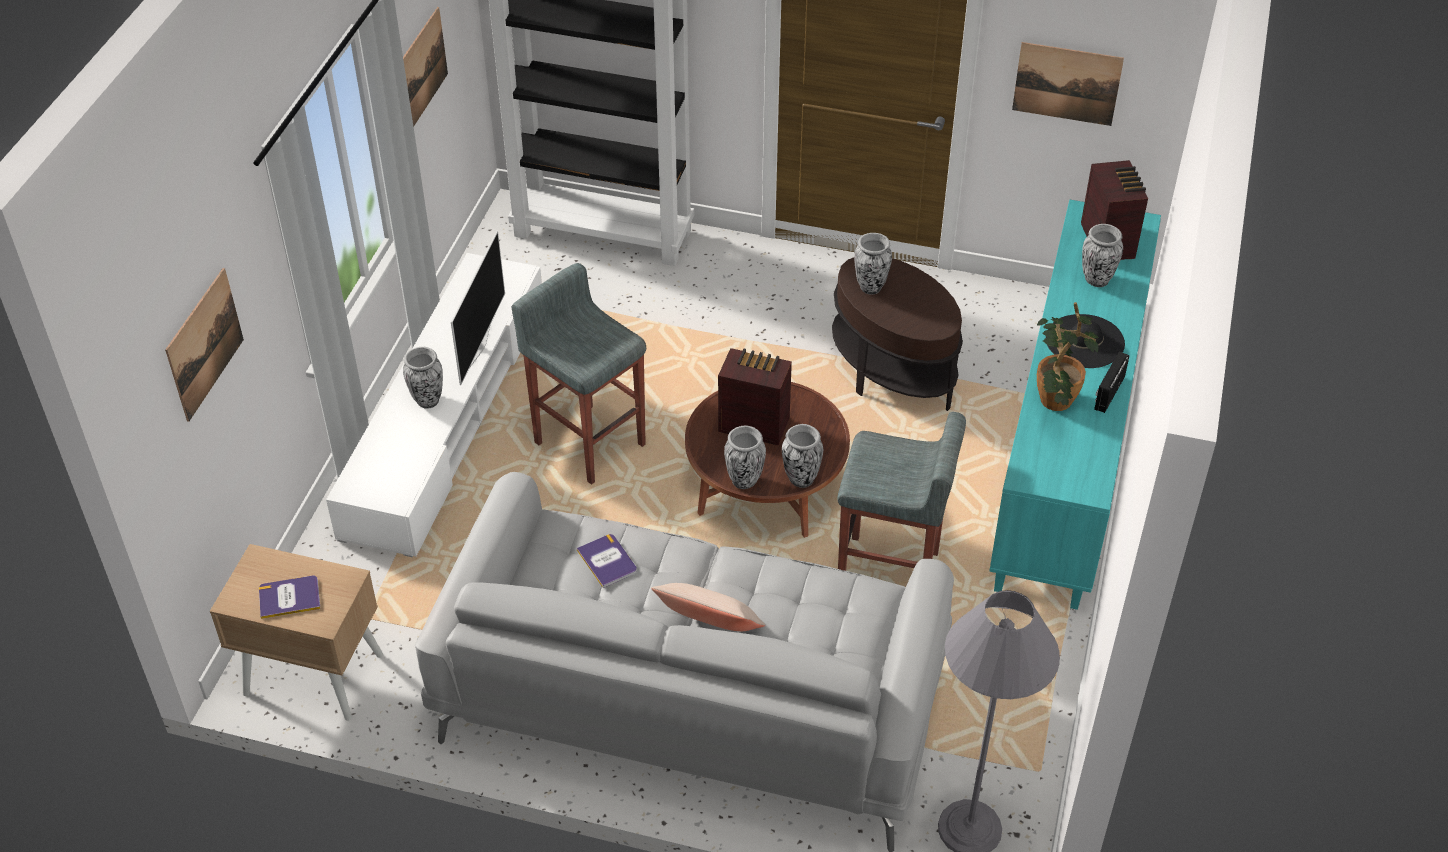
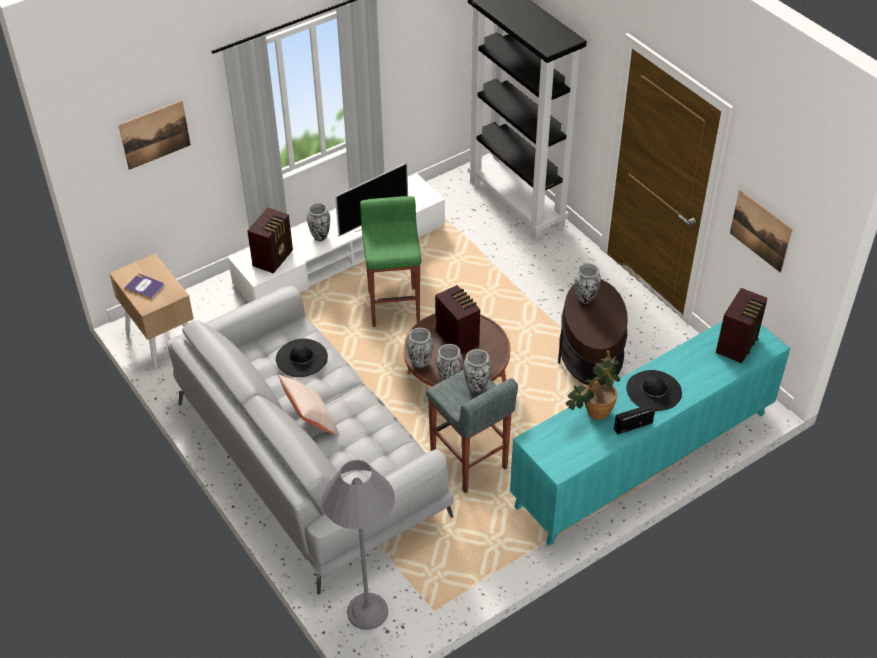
camera: 40 degrees right, 0 degrees up
(395, 463) = (274, 258): none -> radio
(423, 68) = (417, 54): picture -> none
(589, 442) = (394, 306): grey stool -> green stool
(607, 561) = (301, 358): book -> black hat
(1096, 279) = (703, 362): vase -> vase (477, 386)

